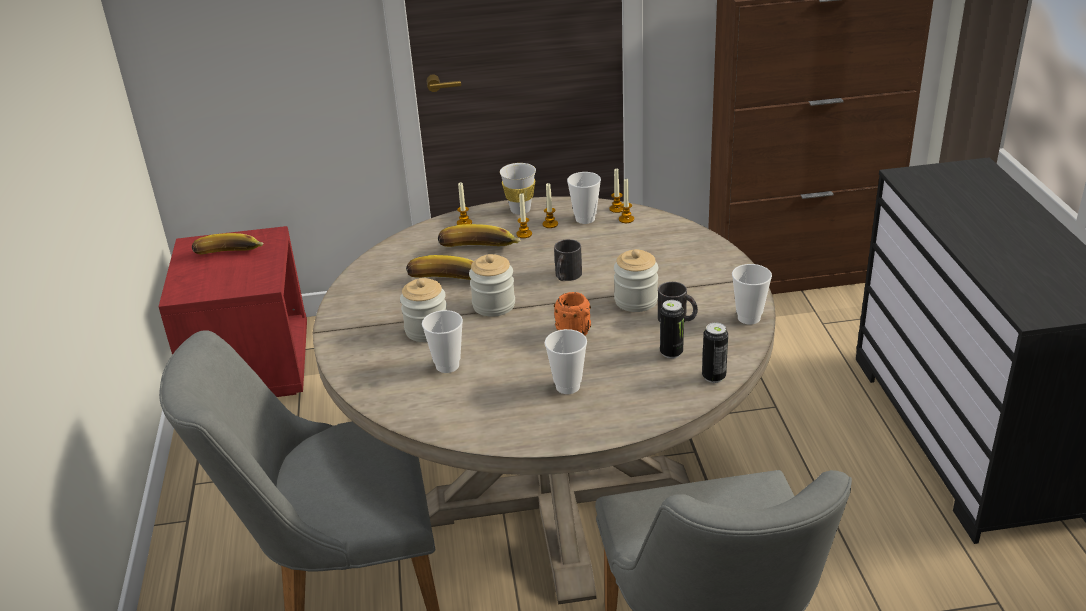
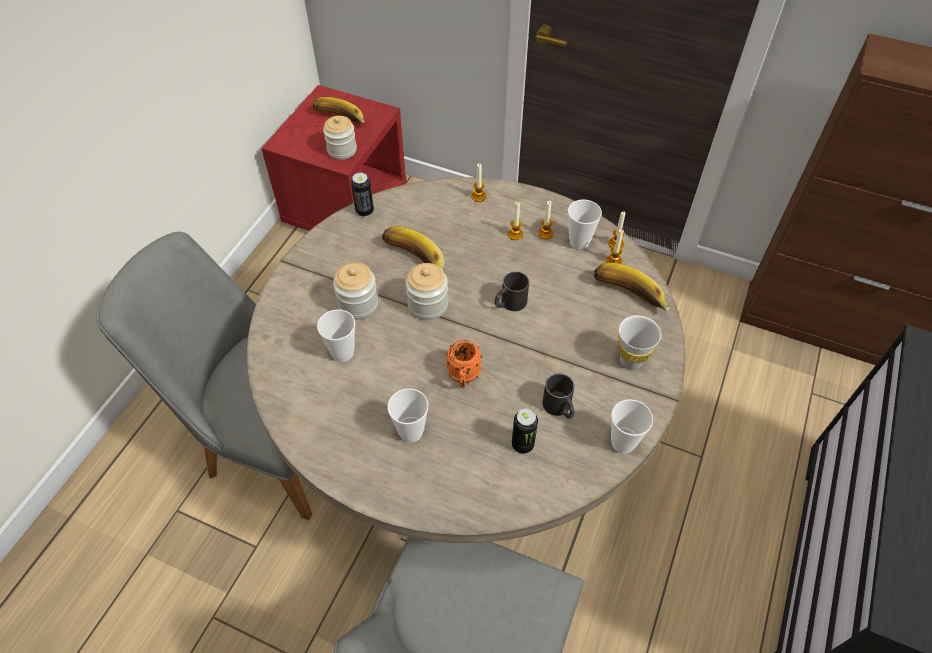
camera: 30 degrees right, 20 degrees up
(478, 251) = (464, 235): banana -> banana (627, 297)
(520, 210) = (534, 204): white cup -> white cup (631, 360)
(636, 301) = (543, 365): jar -> jar (342, 150)
(714, 376) = (534, 495): can -> can (364, 211)

